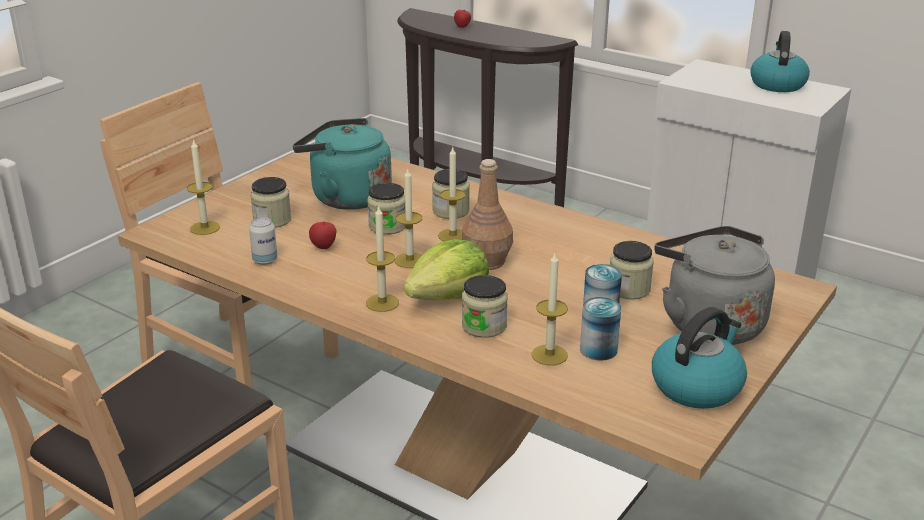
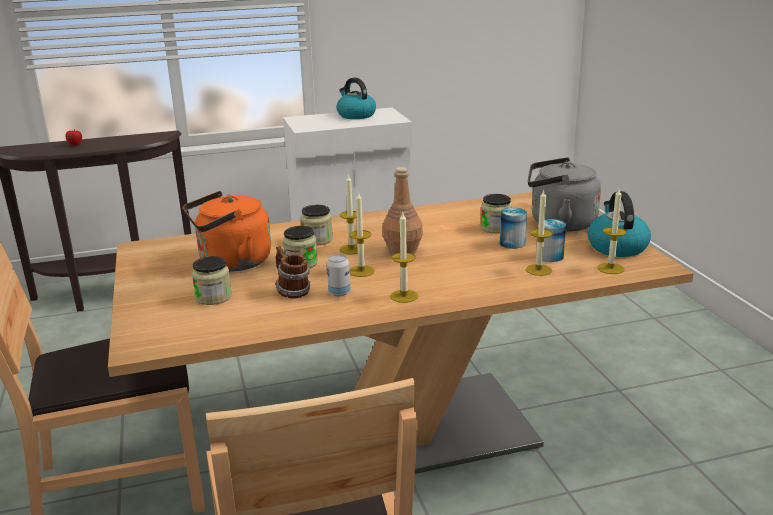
camera: 50 degrees left, 5 degrees down
(205, 228) = (174, 325): candle -> candle (610, 268)
(265, 260) = (273, 317): can -> can (339, 293)
(324, 247) = (292, 292): apple -> mug
(346, 197) = (231, 263): turquoise kettle -> orange kettle
(448, 296) = (428, 274): lettuce -> none
(484, 326) = (480, 276): jar -> none

